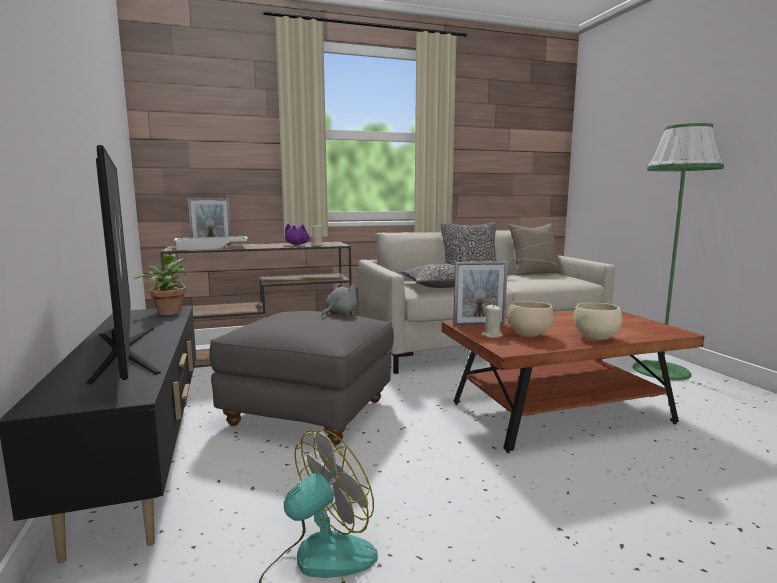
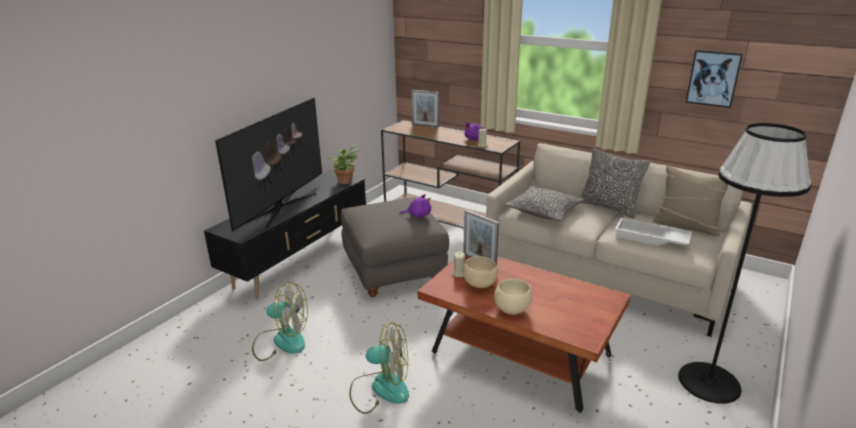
camera: 50 degrees right, 15 degrees up
(211, 247) = (417, 130): white tray -> white tray (650, 238)
(339, 313) = (418, 215): grey plush toy -> purple plush toy
(492, 160) = (713, 78): none -> picture
(548, 517) = (380, 388): none -> fan
(661, 370) = (709, 382): green floor lamp -> black floor lamp

